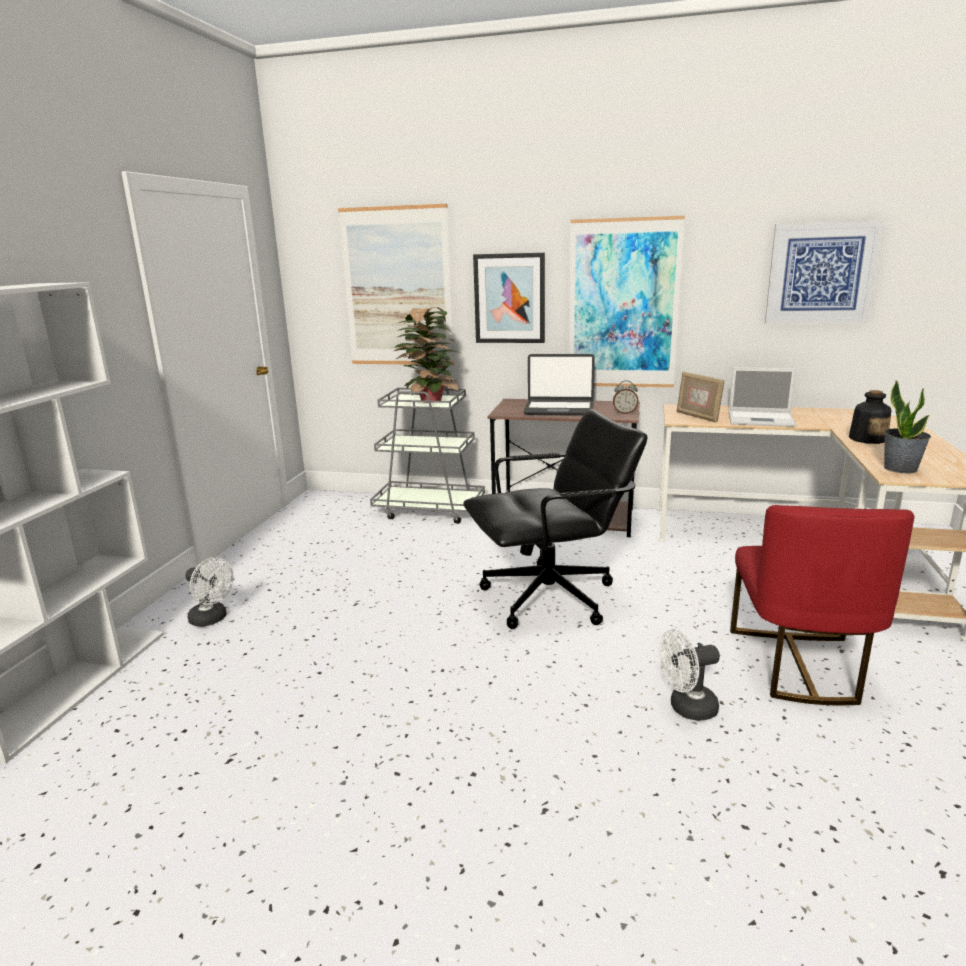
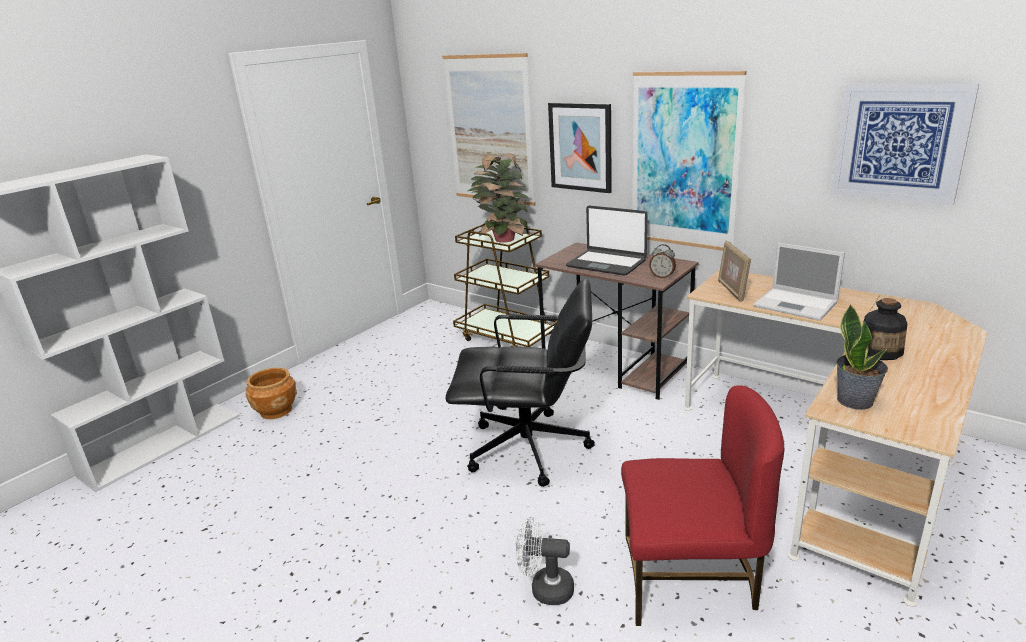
camera: 25 degrees right, 5 degrees up
(212, 619) = (276, 410): white fan -> brown planter
(430, 510) = (506, 336): grey cart -> brown cart
(798, 665) = (689, 578): red chair -> red chair turned 120 degrees counterclockwise

